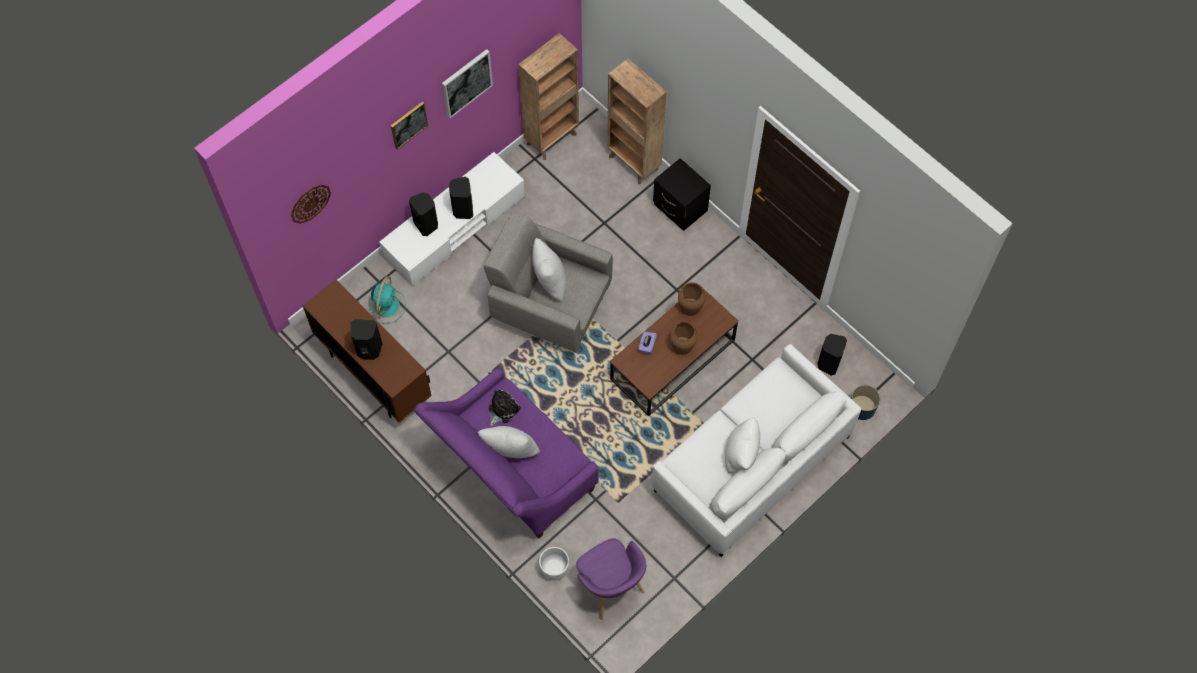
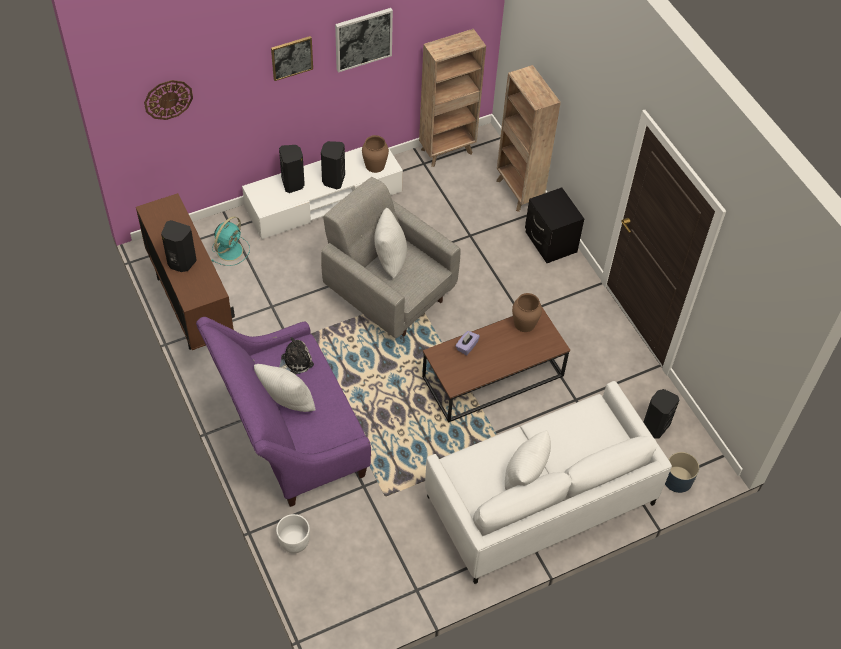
camera: 15 degrees right, 10 degrees down
(610, 588) = (345, 580): purple armchair -> none
(682, 345) = (503, 356): brown vase -> brown vase (375, 165)

